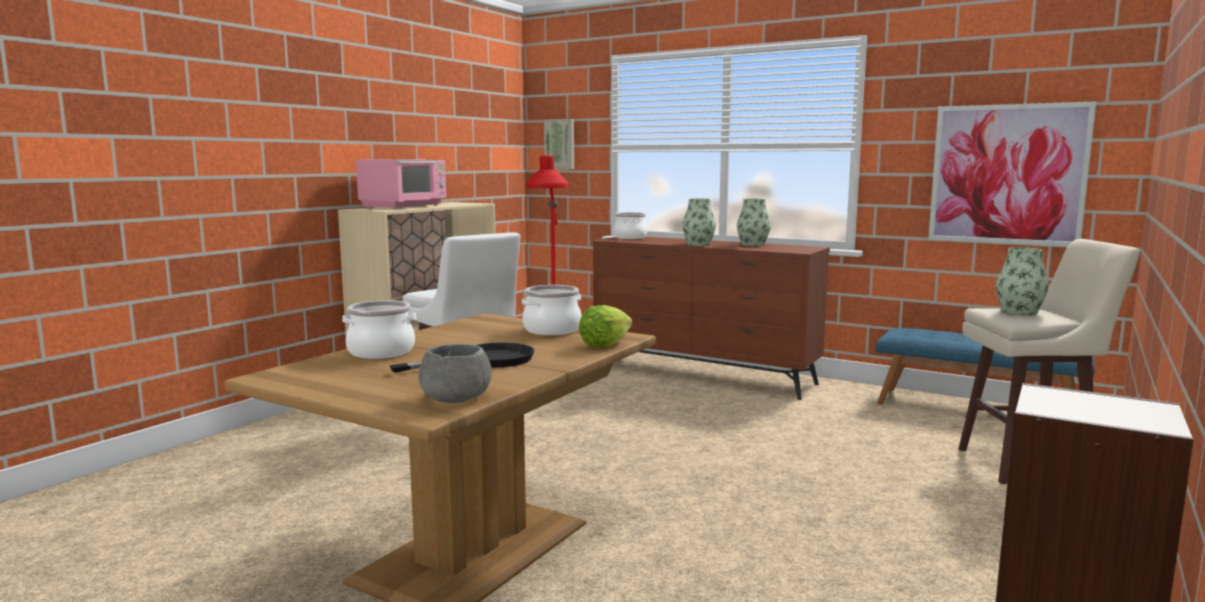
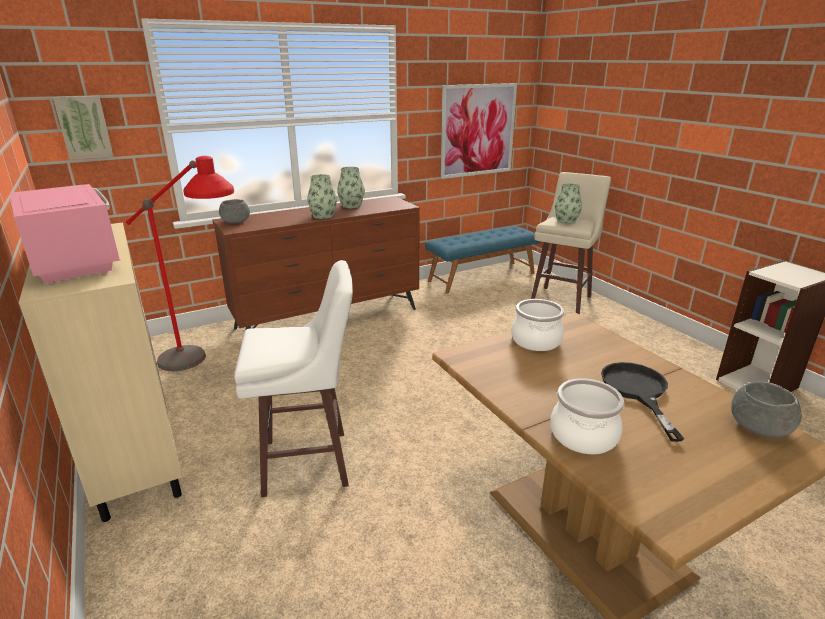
camera: 60 degrees left, 15 degrees up
(605, 344) = (600, 335): lettuce -> none
(630, 237) = (236, 221): cooking pot -> grey bowl

